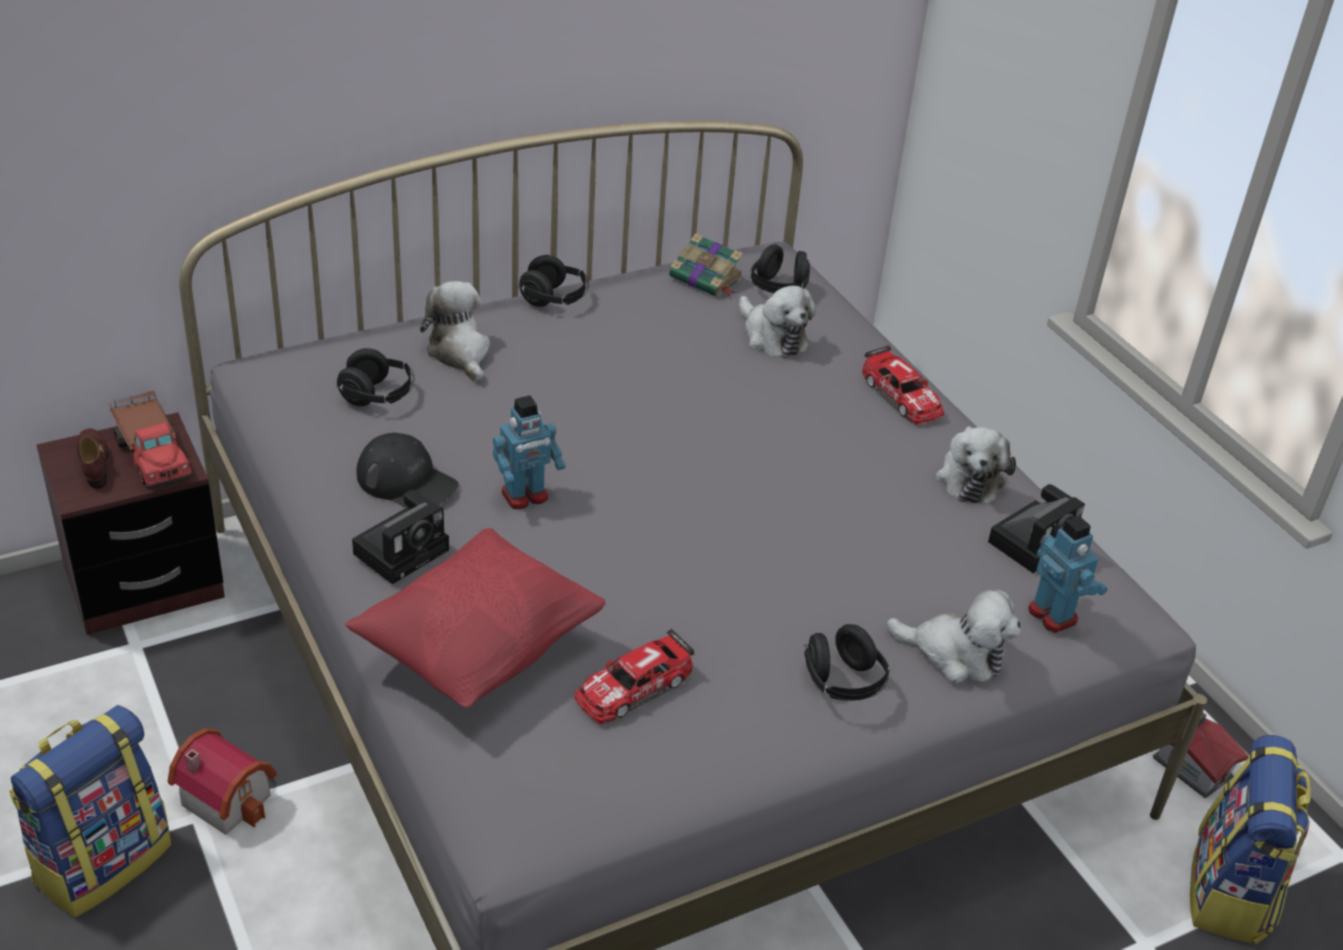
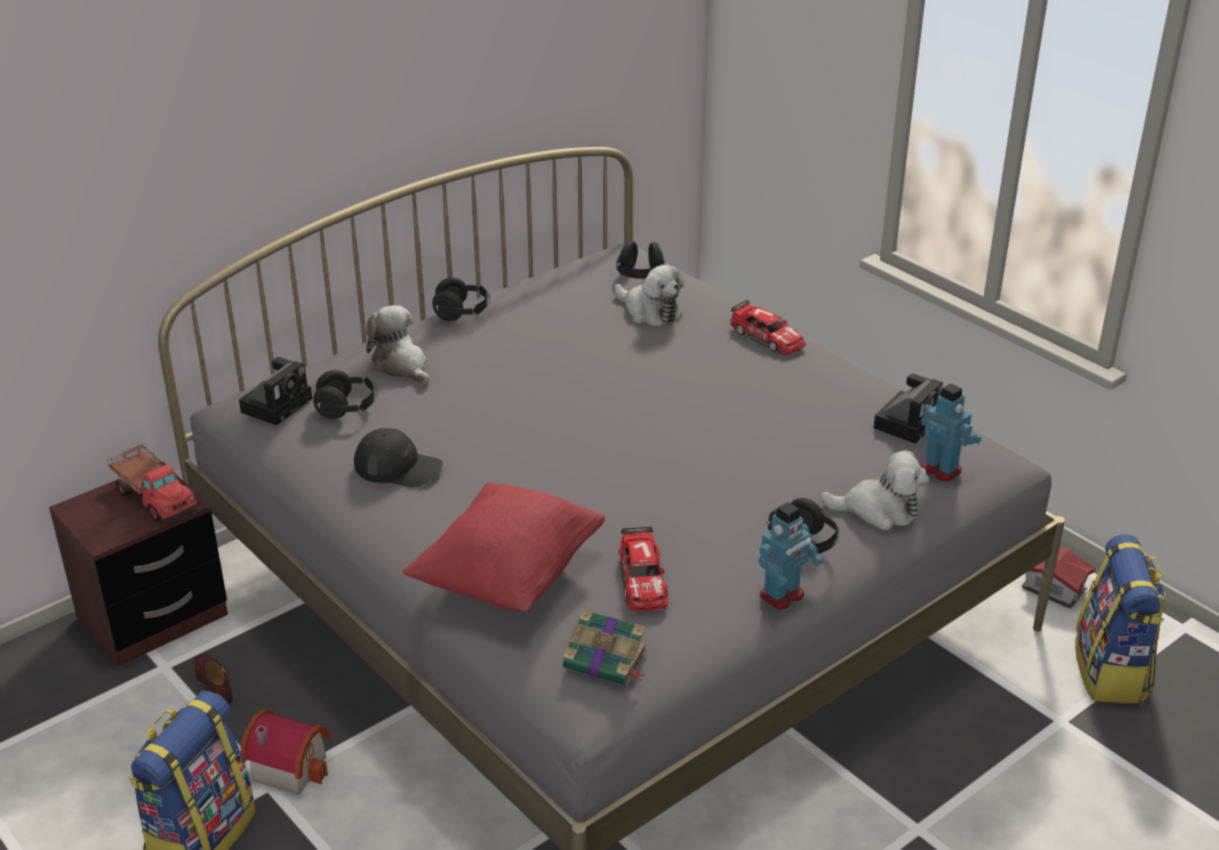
camera: 10 degrees left, 5 degrees down
(94, 462) = (106, 511): brown shoe -> brown shoe (214, 682)
(403, 549) = (417, 516): camera -> camera (278, 404)
(525, 496) = (499, 460): toy robot -> toy robot (783, 596)
(634, 687) = (642, 579): toy car -> toy car turned 45 degrees counterclockwise
(707, 278) = (580, 278): book -> book (607, 660)
(969, 477) = (842, 386): plush toy -> none

